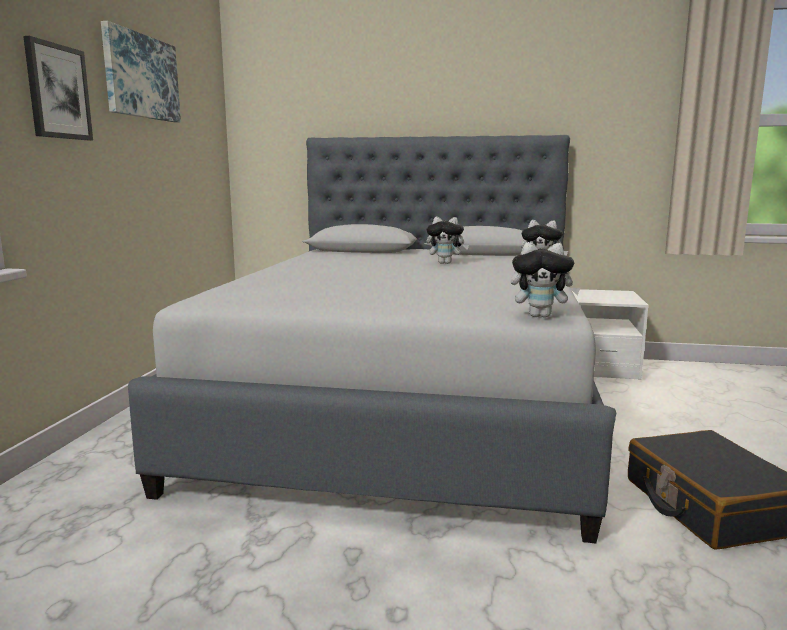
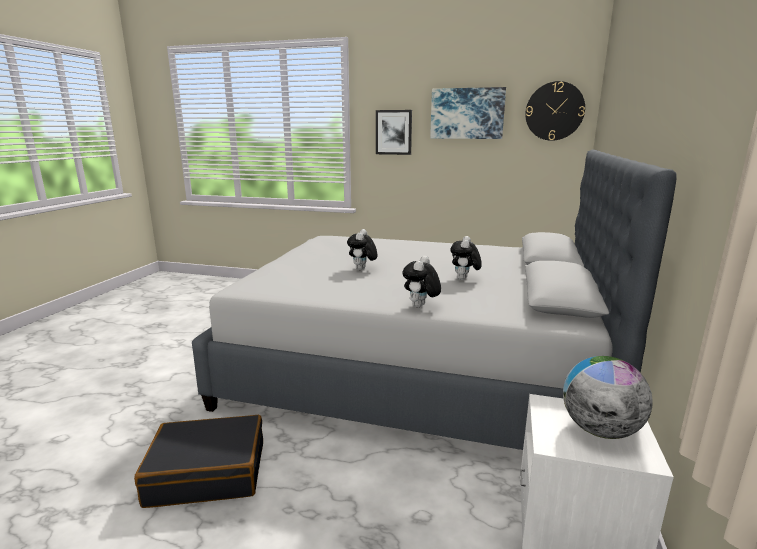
camera: 95 degrees right, 5 degrees up
(204, 91) = (554, 111): none -> wall clock
(541, 316) = (241, 285): plush toy -> plush toy (362, 269)
(605, 295) = (599, 430): none -> globe

